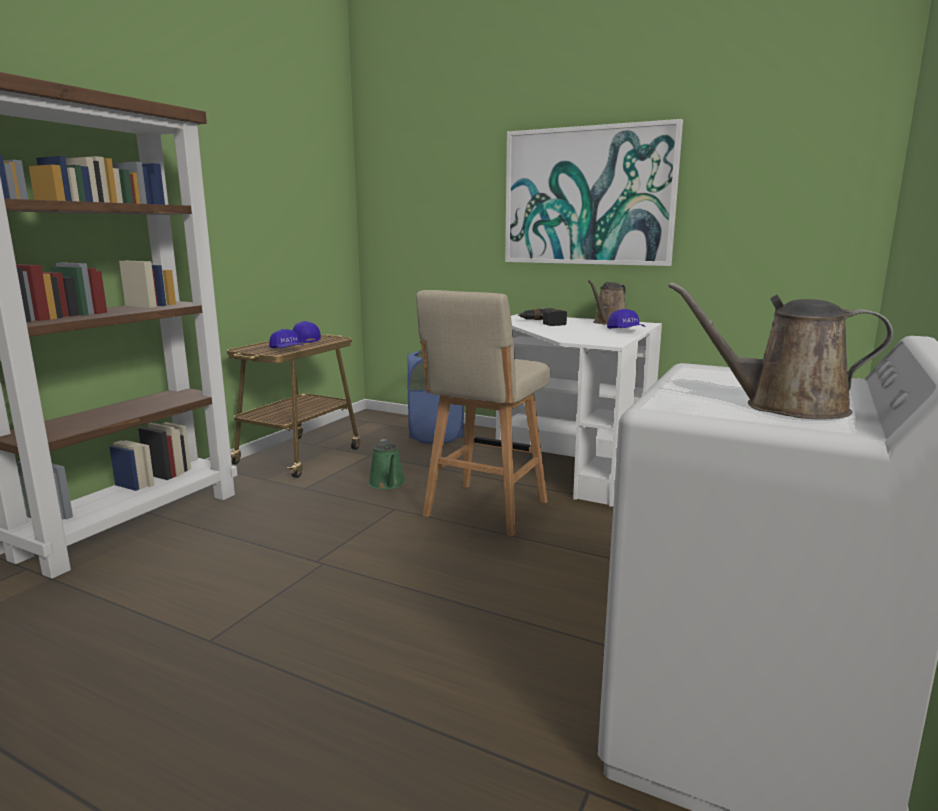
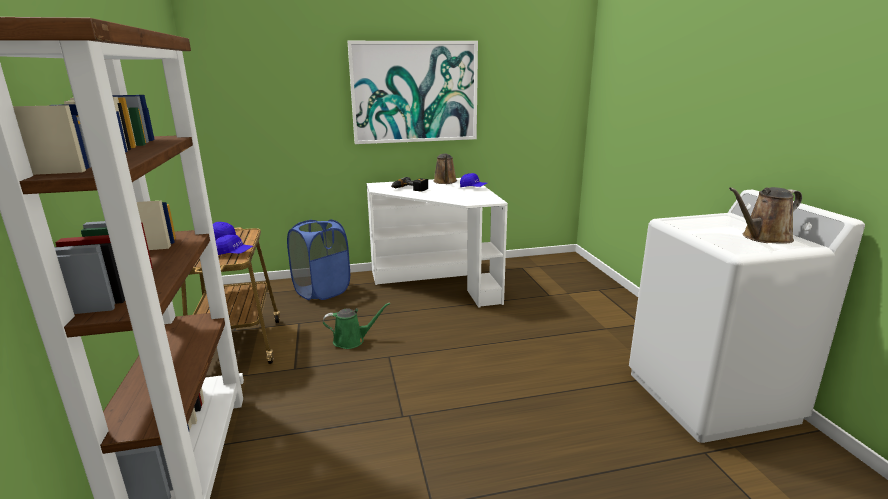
camera: 40 degrees left, 5 degrees up
(387, 484) = (352, 340): green watering can -> green watering can turned 45 degrees counterclockwise
(484, 510) = (444, 334): beige stool -> none

